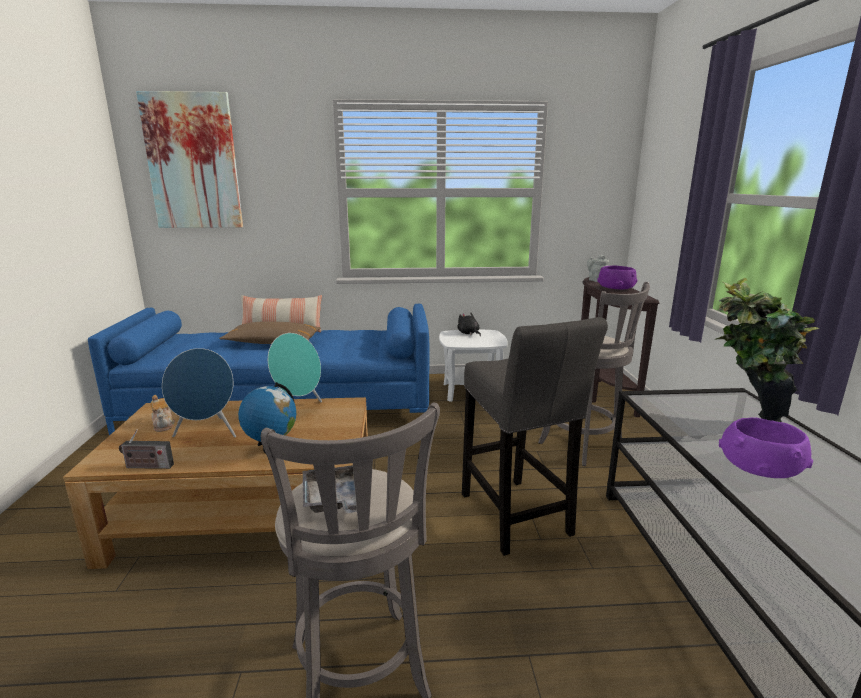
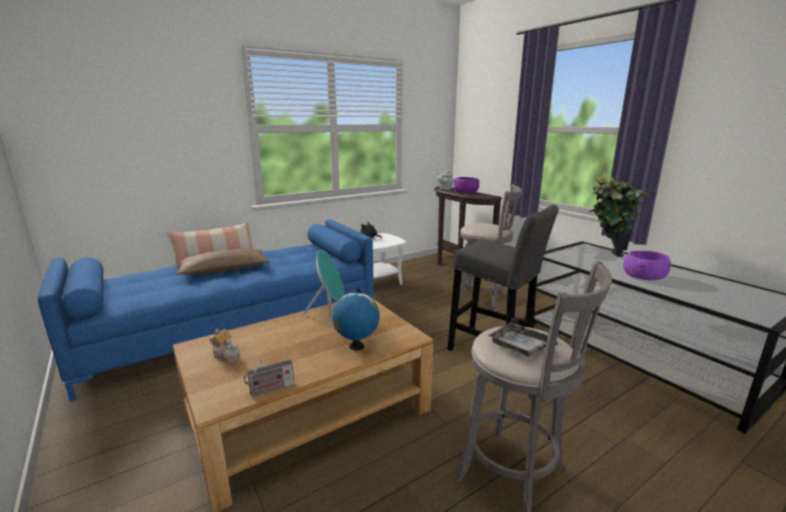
camera: 30 degrees left, 0 degrees up
(193, 162) = (94, 98): picture -> none
(207, 433) = (282, 351): blue speaker -> none

